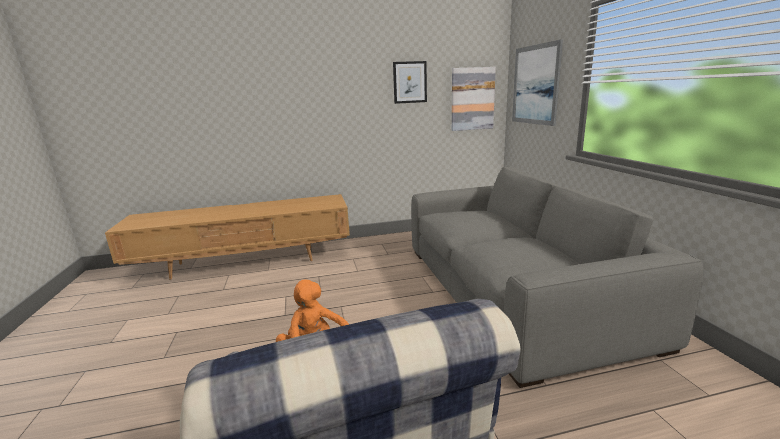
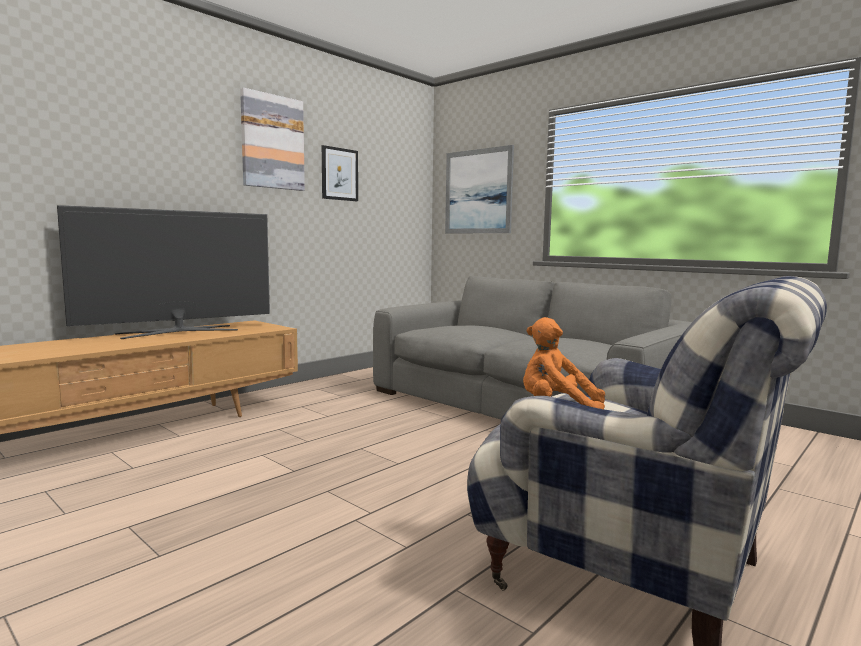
camera: 35 degrees left, 10 degrees down
(281, 204) = (179, 332): none -> television
(472, 99) = (402, 204): picture -> picture (272, 142)

